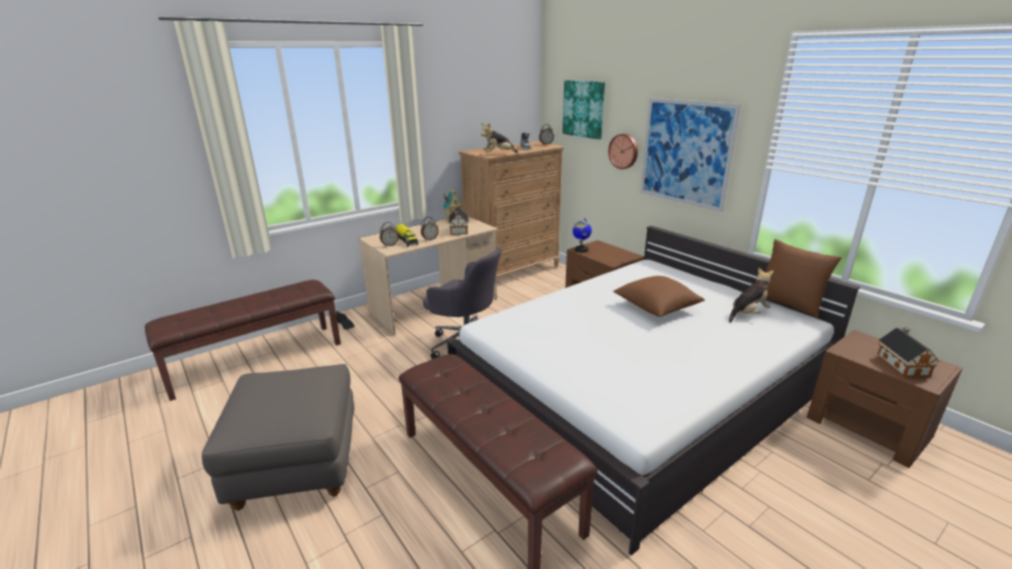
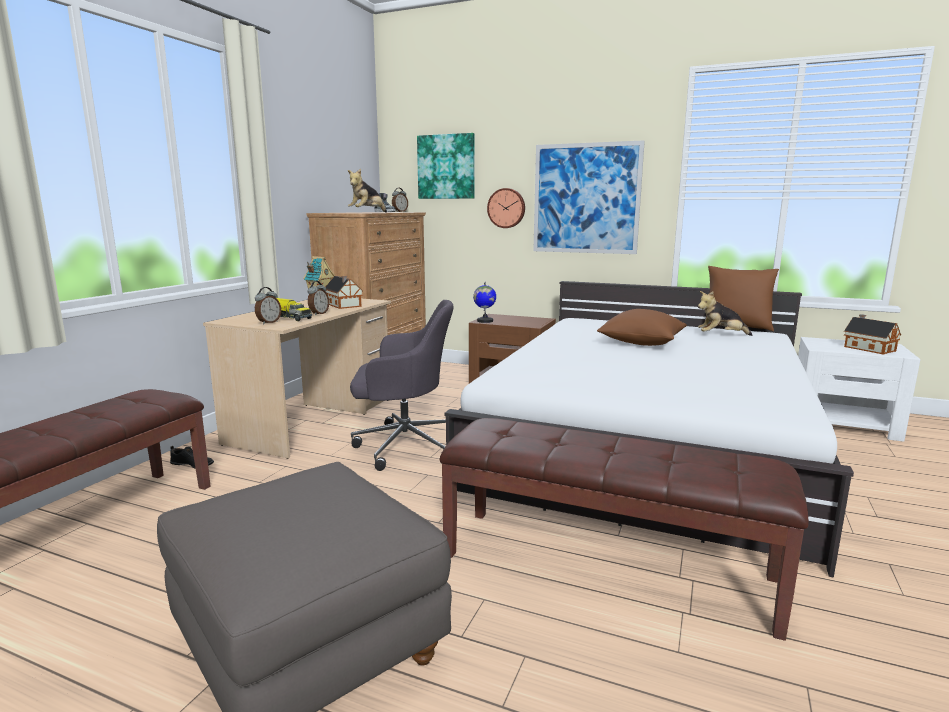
camera: 30 degrees left, 10 degrees down
(748, 314) = (721, 336): plush toy -> plush toy turned 120 degrees counterclockwise
(868, 427) = (844, 423): brown nightstand -> white nightstand

